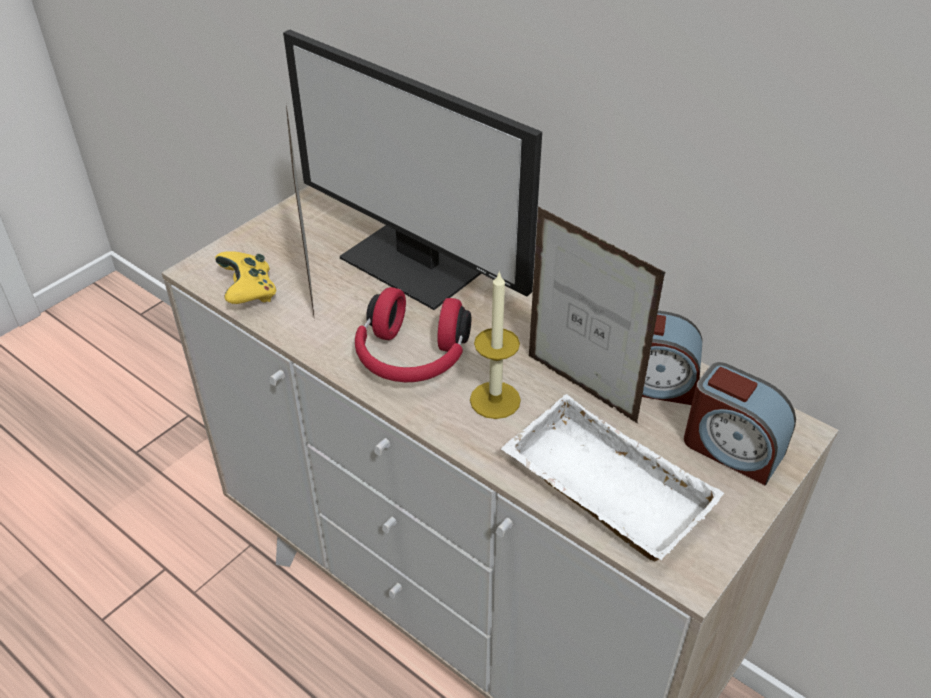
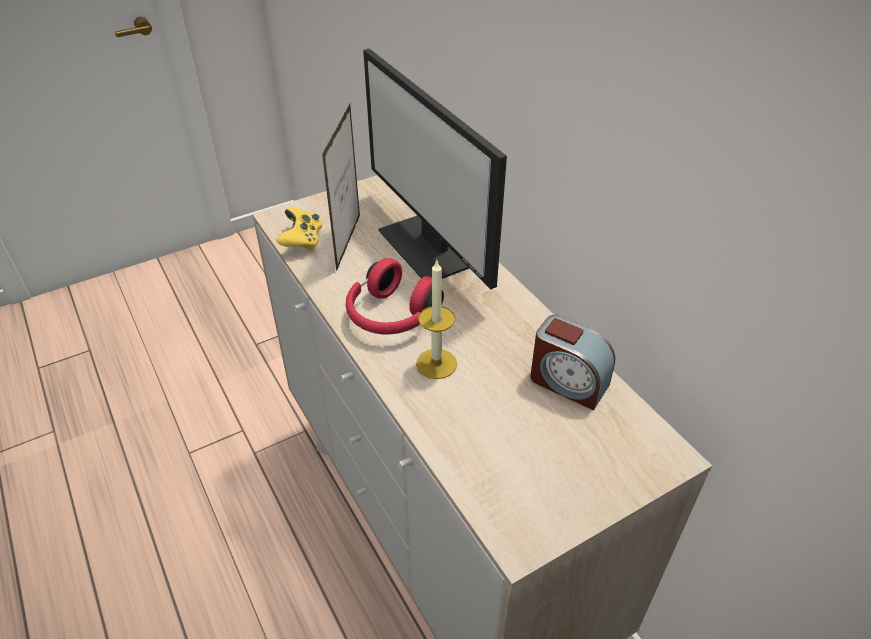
camera: 20 degrees right, 0 degrees up
(581, 388) = (508, 372): picture frame -> none
(600, 489) = (482, 455): white tray -> none
(731, 448) = (608, 454): alarm clock -> none

